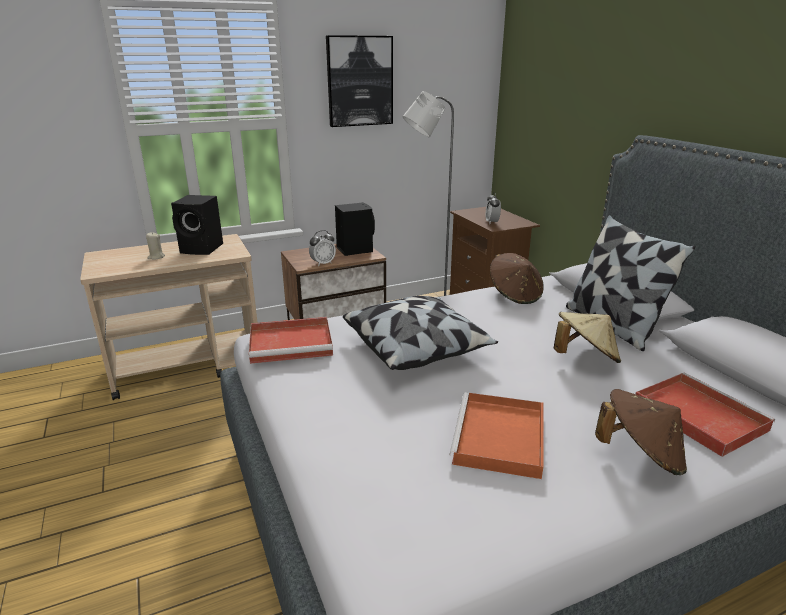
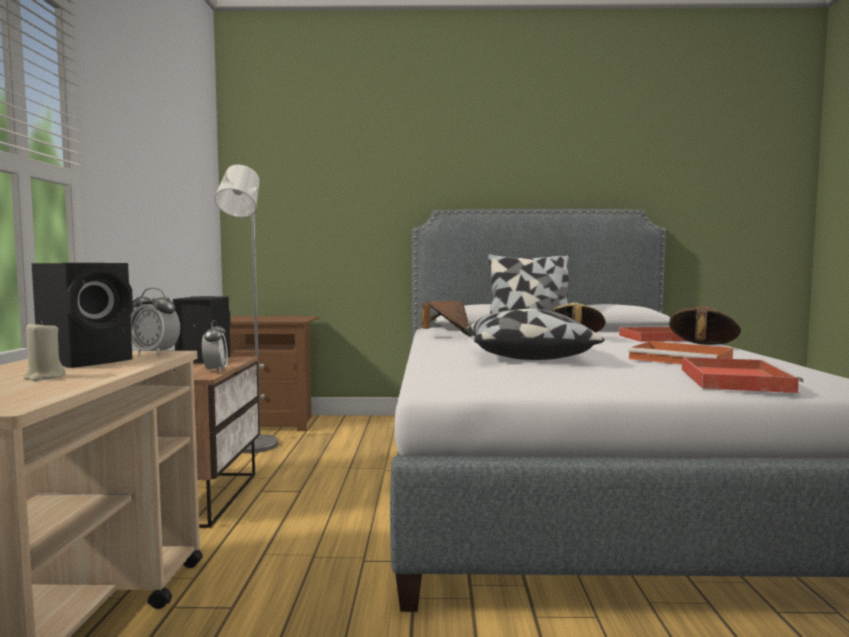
camera: 65 degrees left, 20 degrees down
(293, 343) = (475, 376): red tray -> red tray (733, 379)
(360, 81) = (139, 146): picture -> none
(492, 222) = (282, 319): alarm clock -> alarm clock (155, 353)

